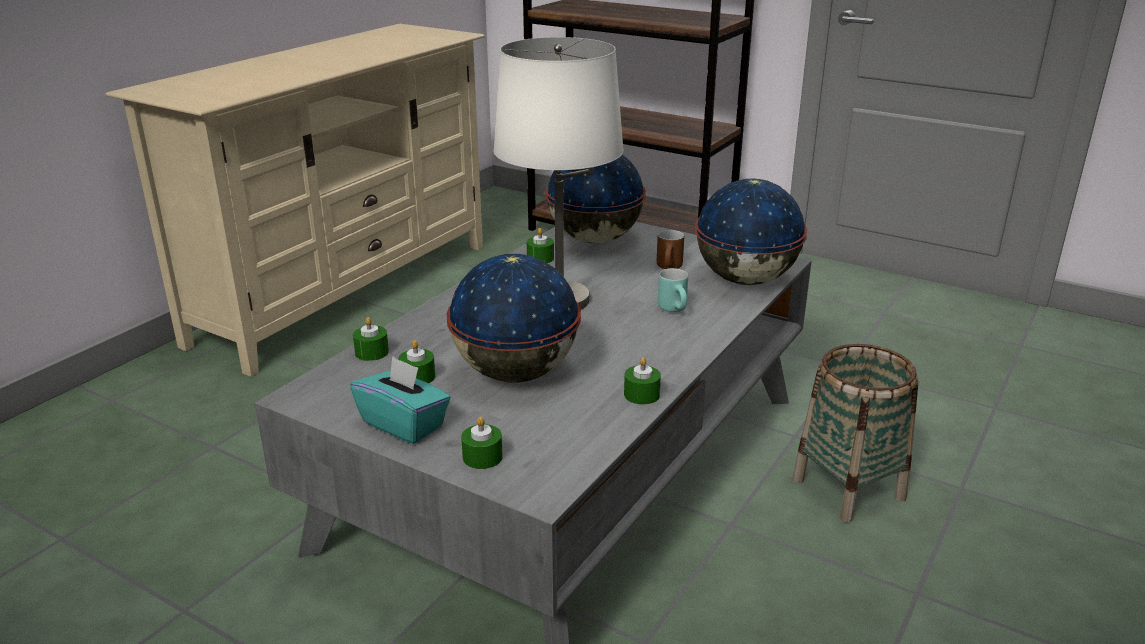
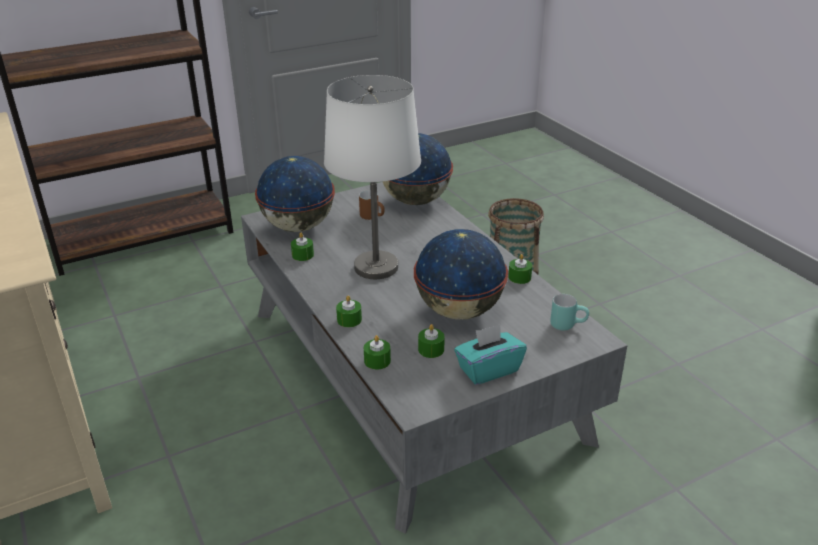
camera: 60 degrees left, 5 degrees up
(482, 457) = (548, 349): green candle -> green candle (349, 320)
(676, 310) = (430, 234): turquoise mug -> turquoise mug (567, 324)

